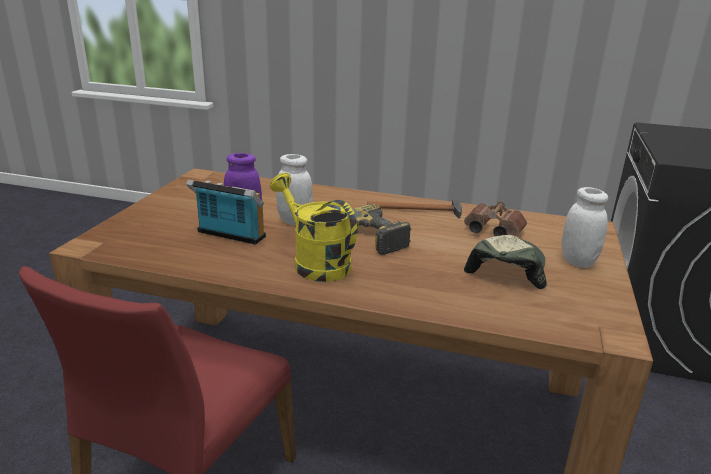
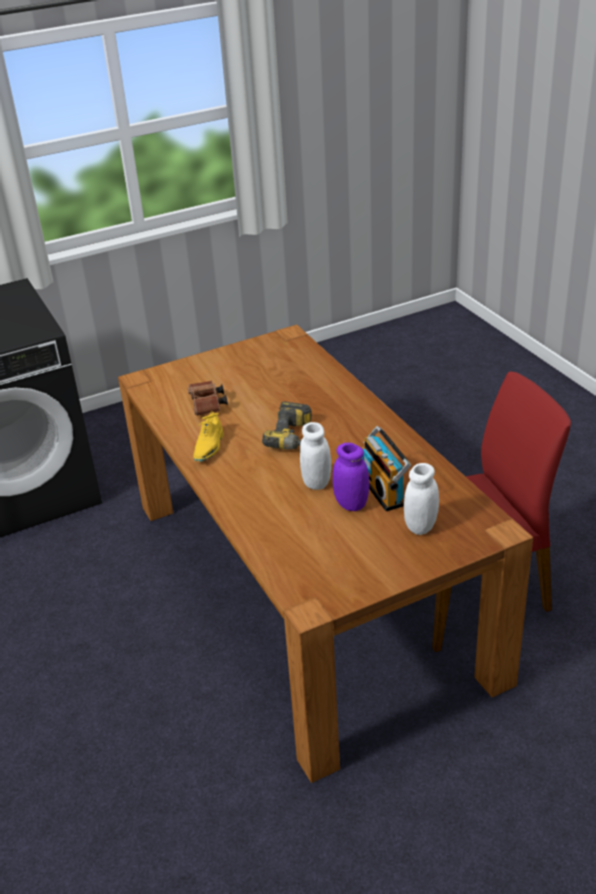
camera: 130 degrees left, 10 degrees up
(315, 262) = (358, 436): yellow watering can -> none
(419, 210) = (209, 448): hammer -> yellow shoe
(506, 268) = (259, 381): cap -> none
(577, 261) = (212, 366): white jar -> white jar (421, 526)

